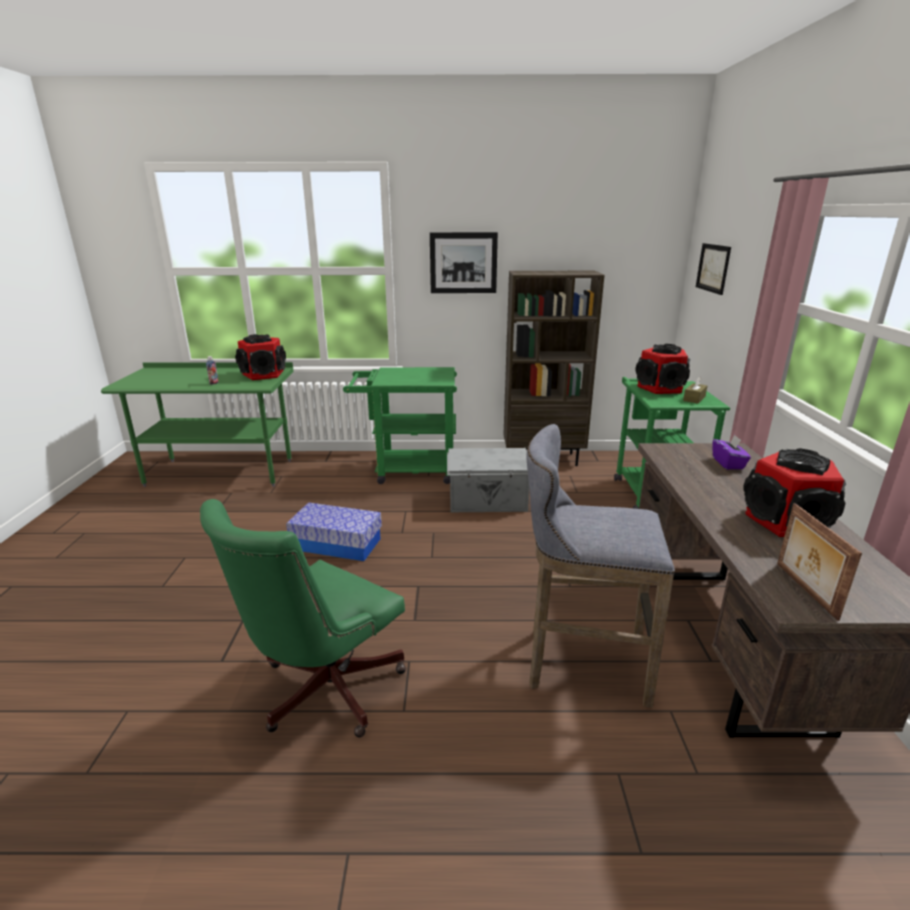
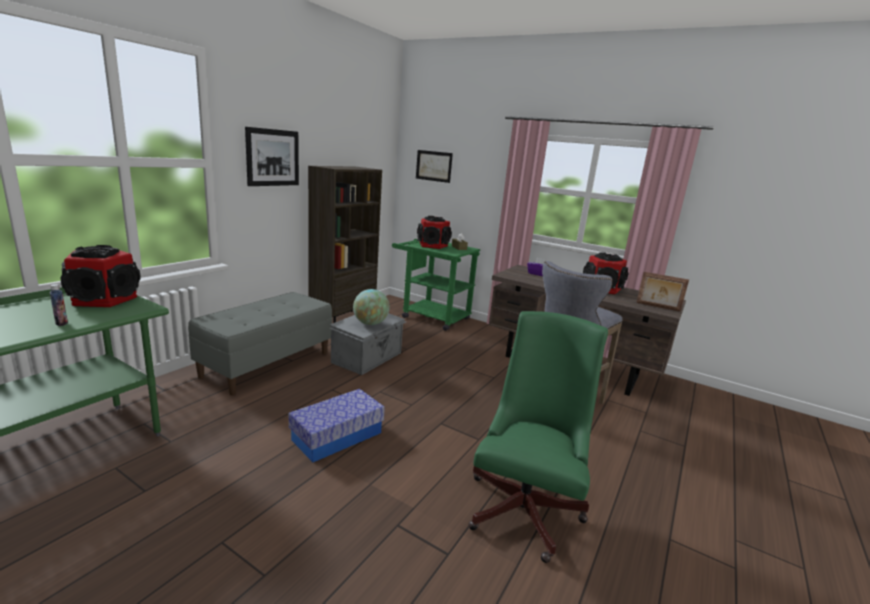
camera: 60 degrees left, 5 degrees down
(322, 691) = (526, 505): green office chair -> green office chair turned 135 degrees counterclockwise
(408, 470) = (267, 364): green cart -> grey bench
(484, 461) = (370, 323): none -> globe

